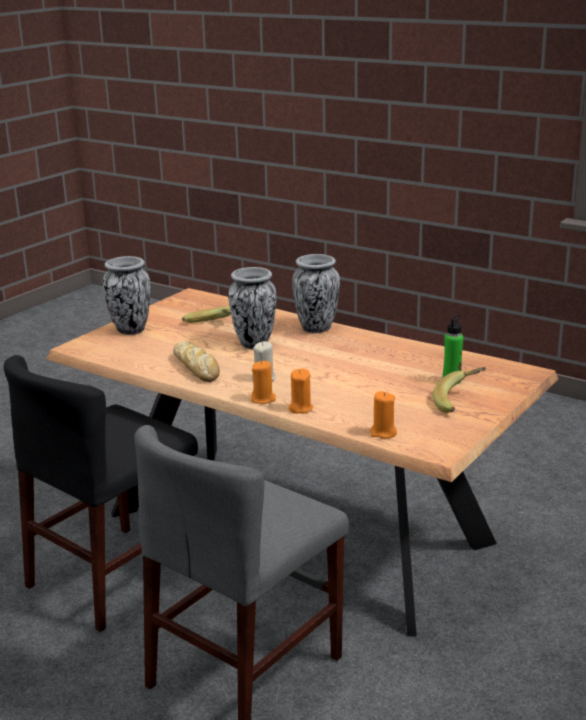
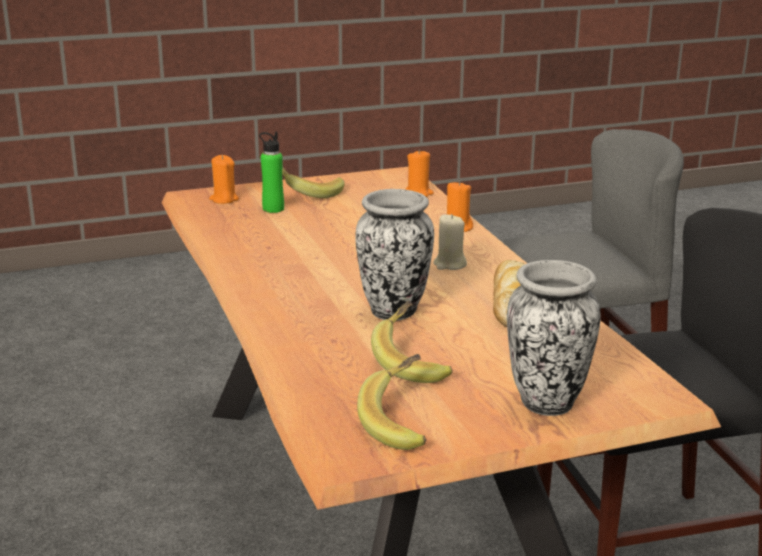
camera: 145 degrees left, 0 degrees up
(184, 308) = (403, 423): none -> banana
(263, 399) = (481, 246): orange candle -> orange candle (224, 199)
(316, 328) = (277, 307): vase -> none

